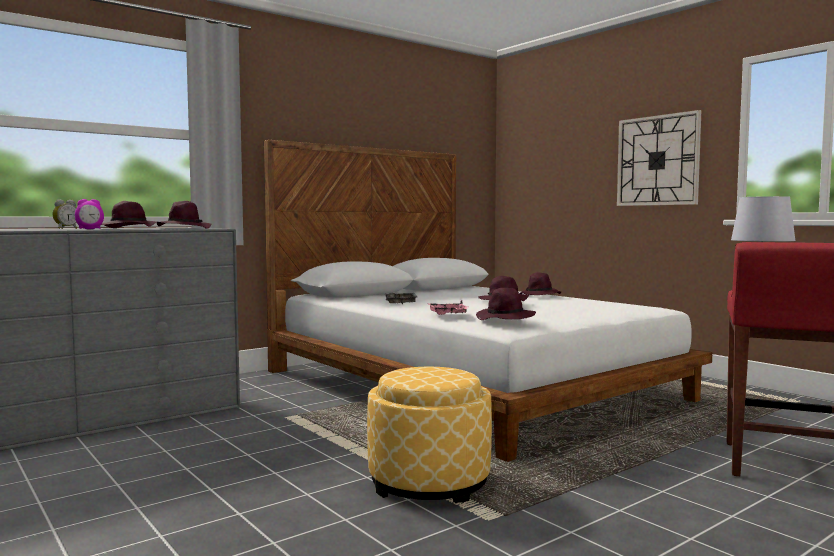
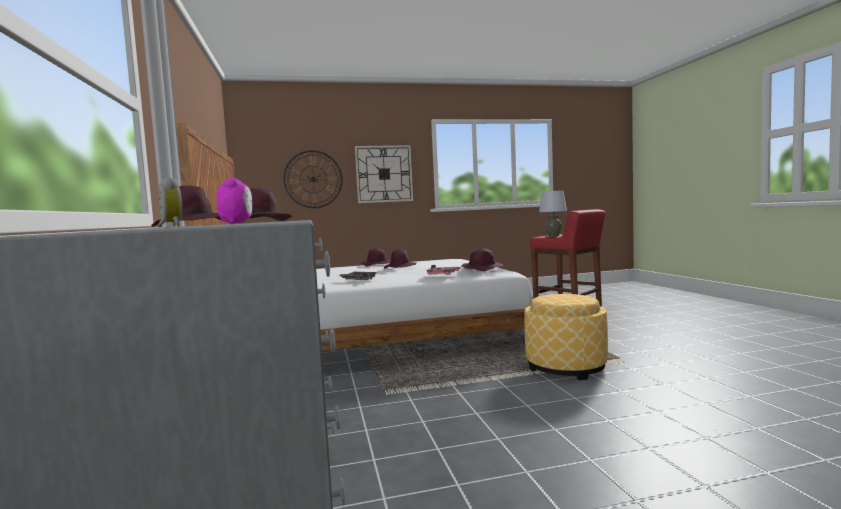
camera: 65 degrees left, 0 degrees up
(569, 171) = (313, 179): none -> wall clock

